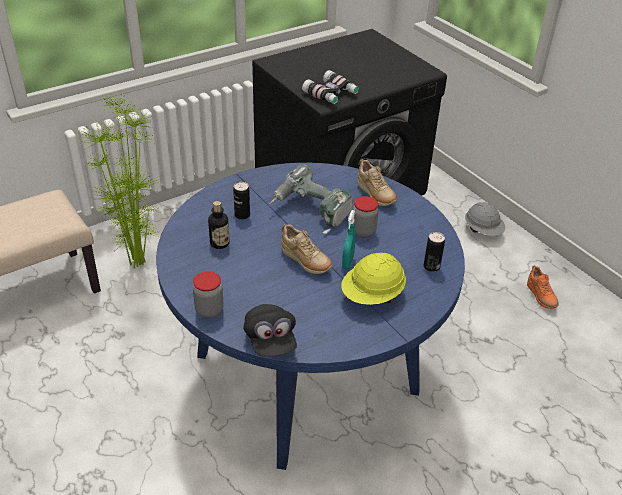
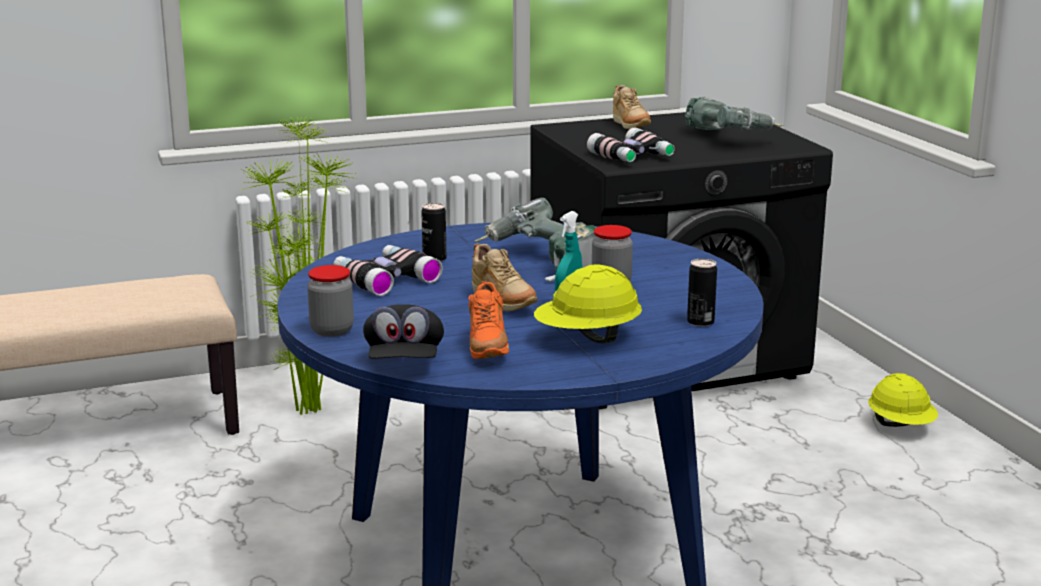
camera: 15 degrees right, 20 degrees down
(219, 243) = (385, 279): bottle -> binoculars
(375, 196) = (651, 257): beige shoe -> beige shoe (630, 126)
(382, 66) = (730, 138): none -> power drill
(483, 231) = (901, 426): grey hard hat -> yellow hard hat
(540, 297) = (977, 514): orange shoe -> orange shoe (488, 350)

